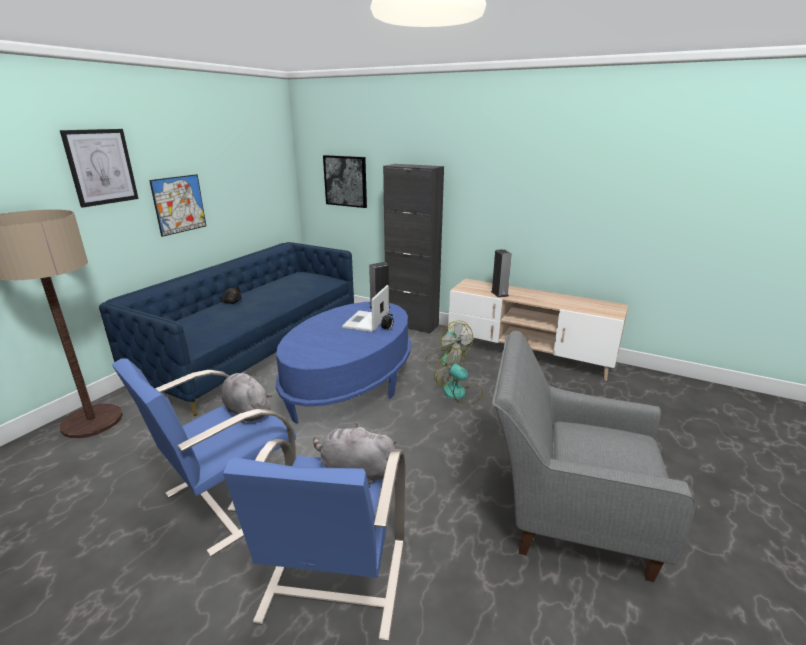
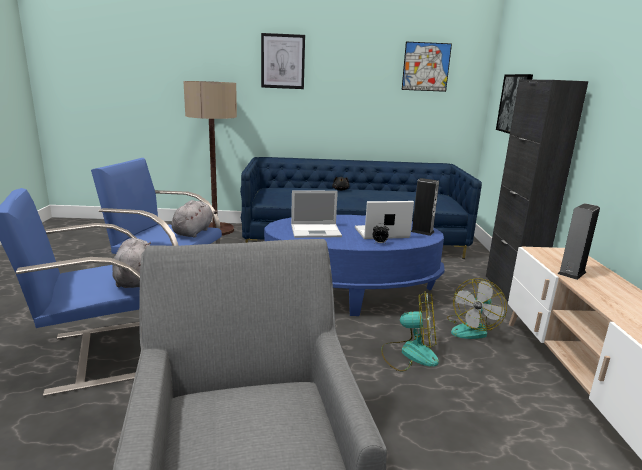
camera: 60 degrees right, 5 degrees down
(179, 204) = (339, 101): picture -> picture (426, 67)
(332, 345) = (316, 231): none -> laptop
(459, 393) = (409, 354): fan -> fan turned 90 degrees clockwise

